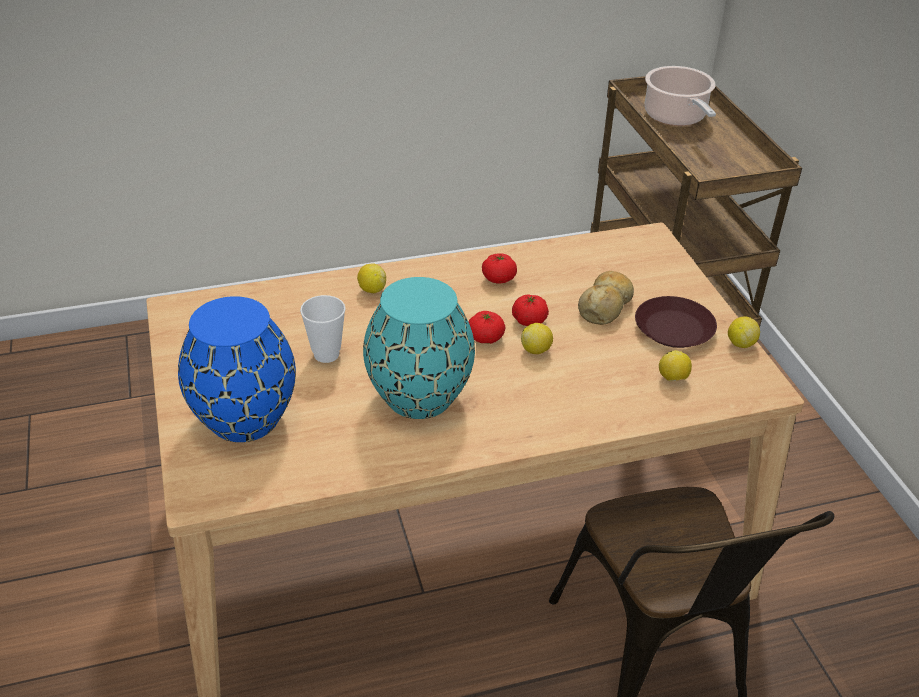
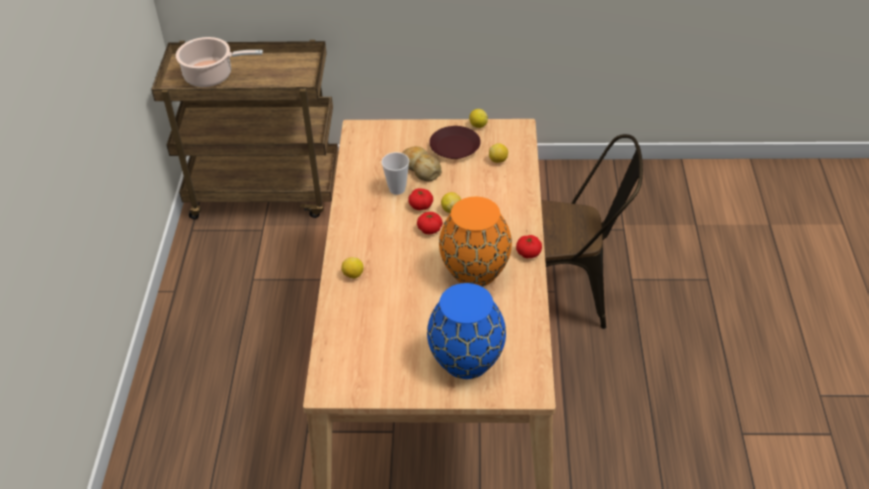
camera: 70 degrees left, 5 degrees up
(326, 354) = (416, 310): cup -> cup (397, 189)
(417, 397) = (475, 272): turquoise vase -> orange vase
(498, 278) = (370, 209): tomato -> tomato (528, 253)

